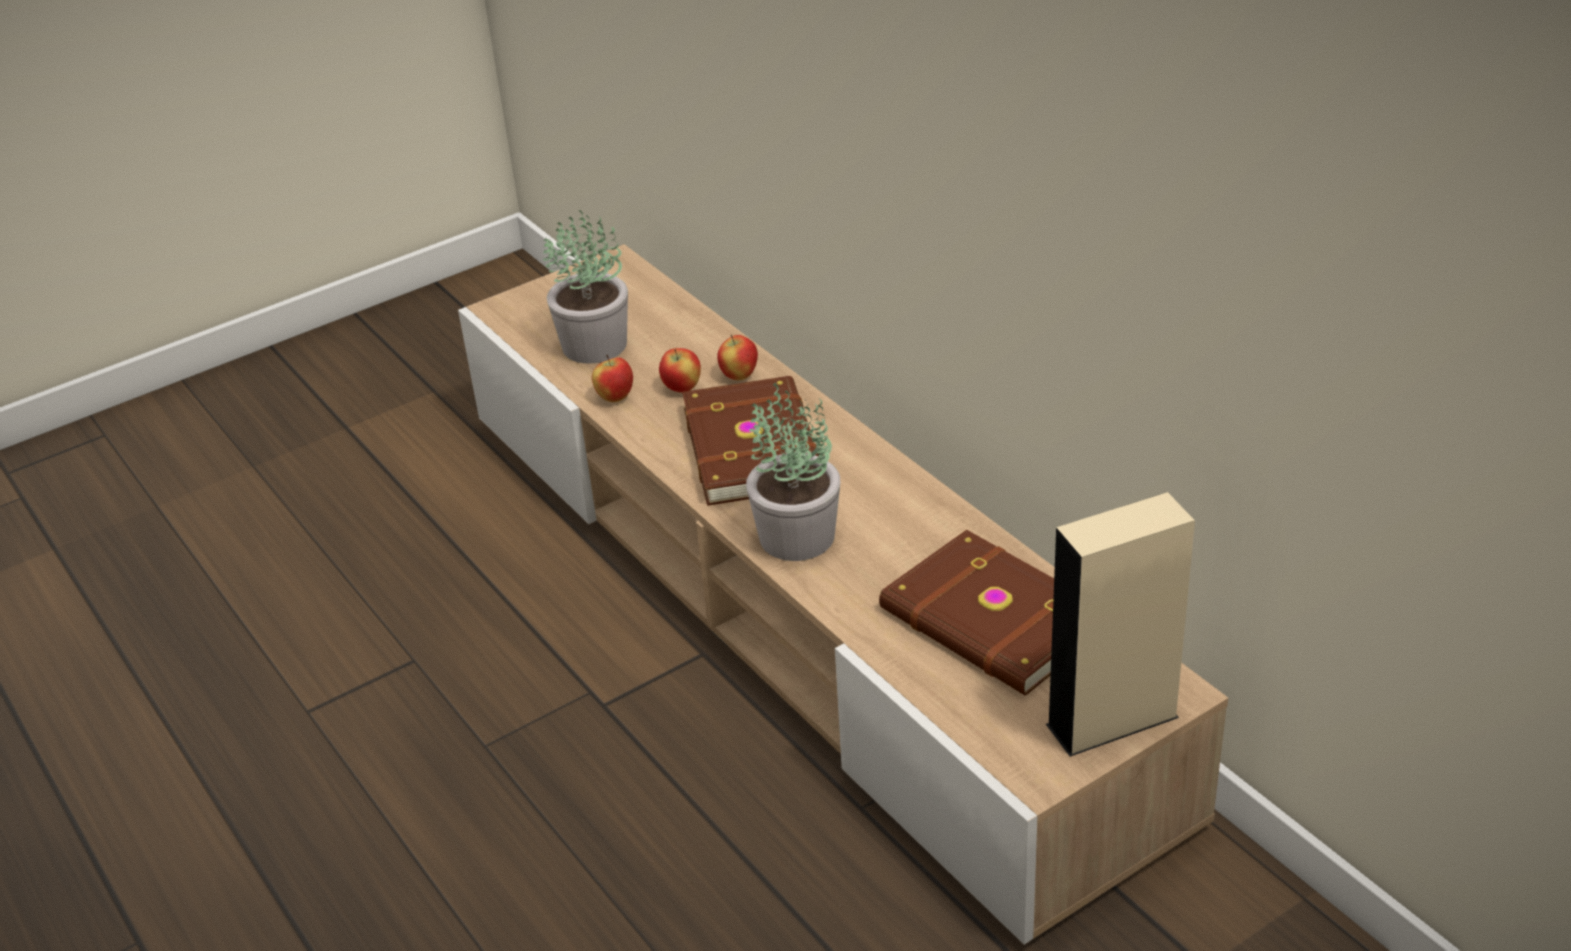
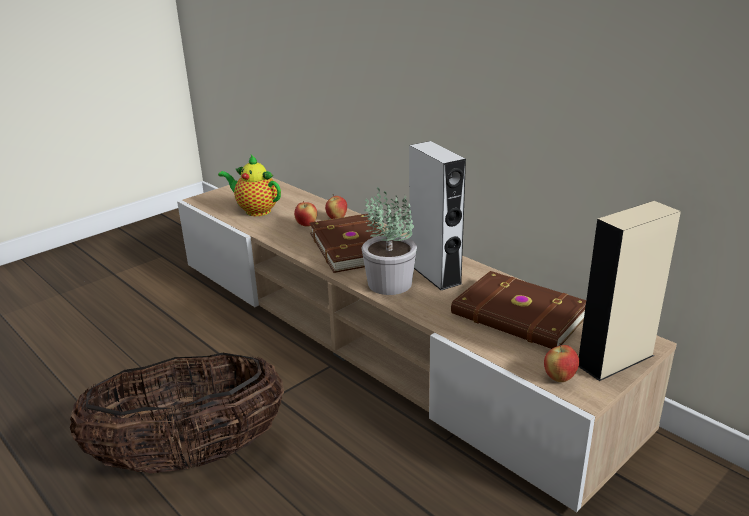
camera: 10 degrees left, 10 degrees down
(460, 799) = (190, 456): none -> basket
(596, 344) = (255, 210): potted plant -> teapot
(615, 398) = (270, 230): apple -> apple (559, 378)
(879, 520) = (434, 273): none -> grey speaker

